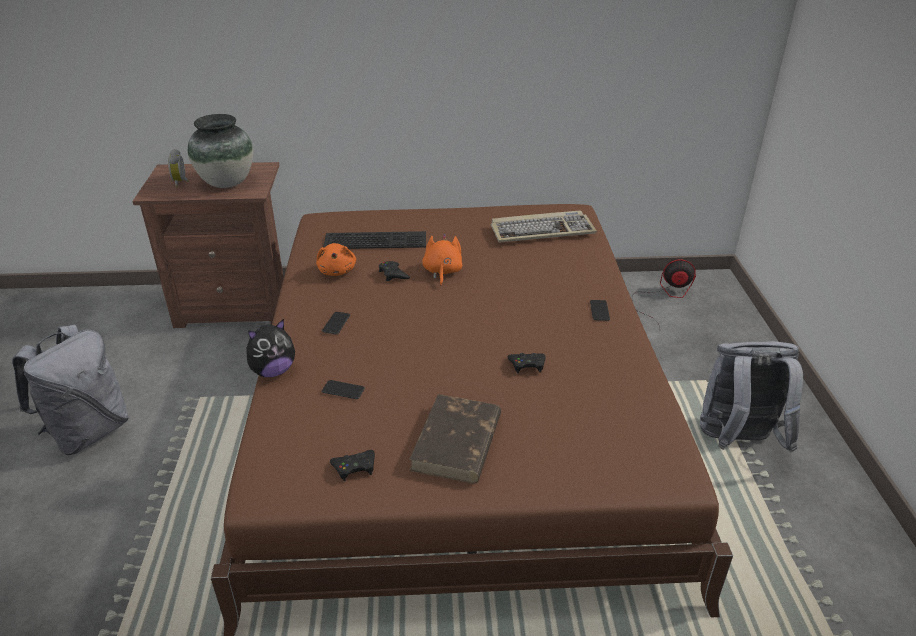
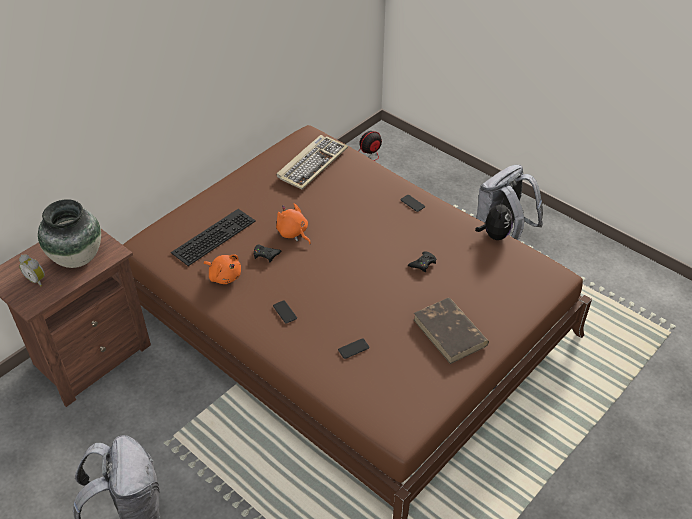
camera: 45 degrees left, 10 degrees up
(273, 371) = (295, 368): plush toy -> plush toy (494, 235)
(354, 467) = (423, 384): black game controller -> none

